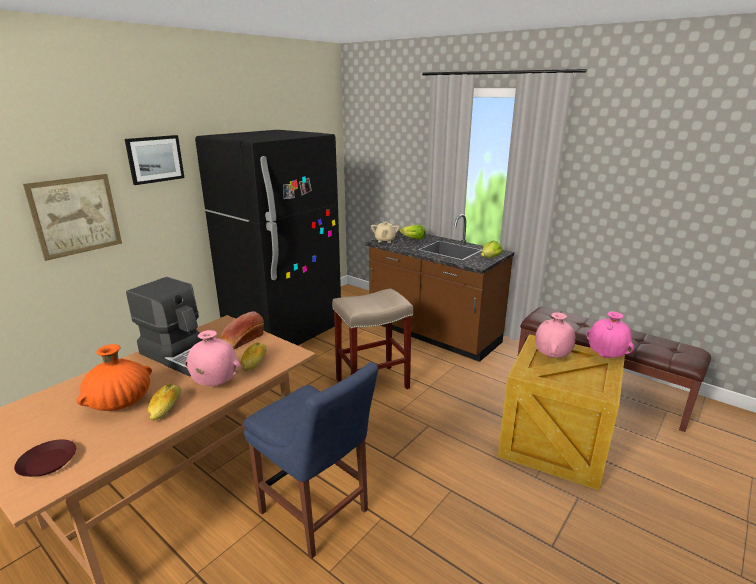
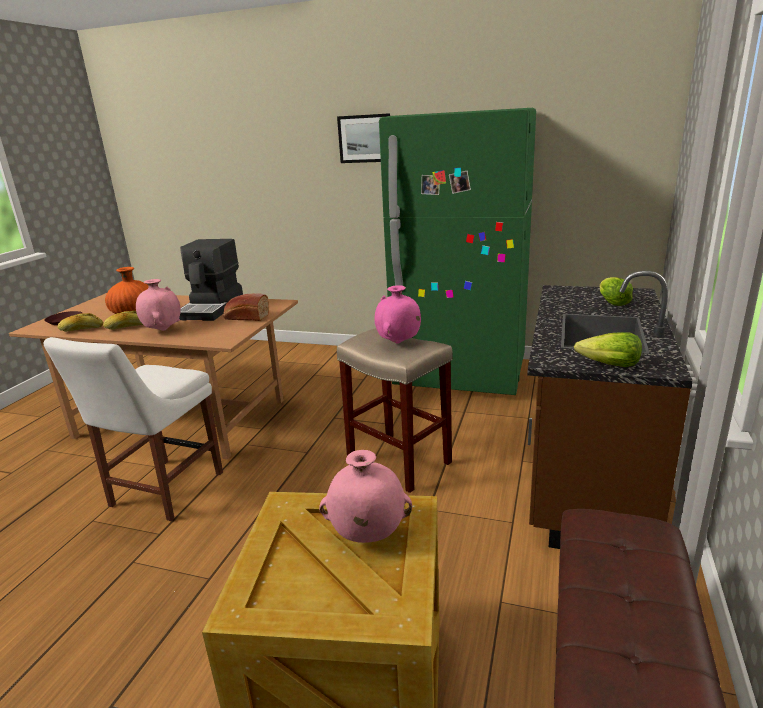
camera: 70 degrees right, 0 degrees up
(76, 215) = (293, 184): picture -> none
(254, 362) = (204, 332): bread -> bread (81, 329)
(284, 332) = (461, 374): black fridge -> green fridge
(317, 514) = (163, 492): blue chair -> white chair
(384, 240) = (570, 291): beige teapot -> none
(606, 357) = (399, 610): pink vase -> pink vase (398, 343)

